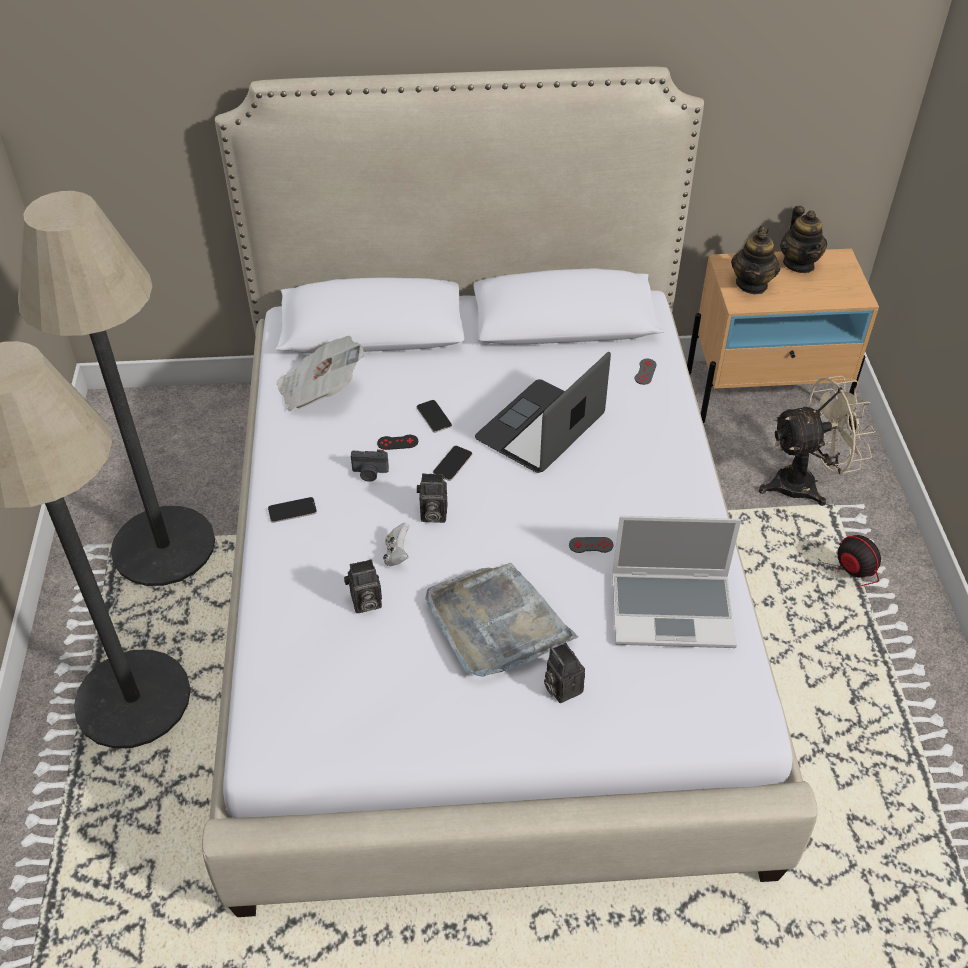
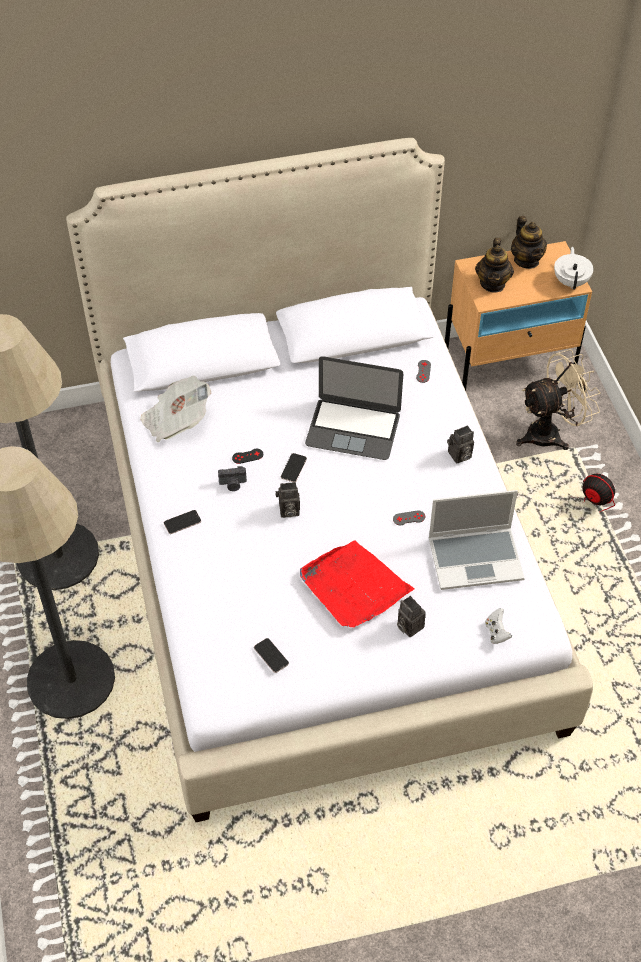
camera: 10 degrees left, 5 degrees up
(365, 603) = (256, 586): camera -> camera (459, 456)
(397, 554) = (270, 545): white game controller -> white game controller (496, 632)
(434, 416) = (270, 431): phone -> phone (271, 655)
(496, 623) = (354, 587): grey tray -> red tray
(540, 427) = (353, 429): laptop -> laptop turned 105 degrees counterclockwise
(853, 293) = (571, 281): none -> white teapot

